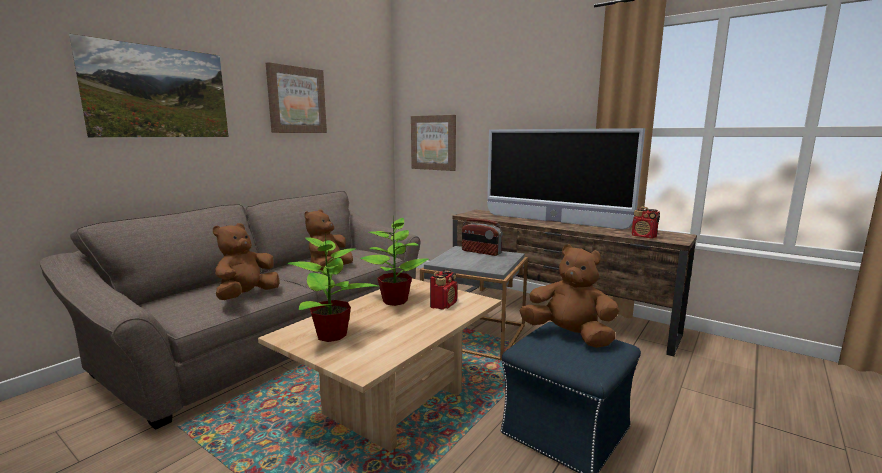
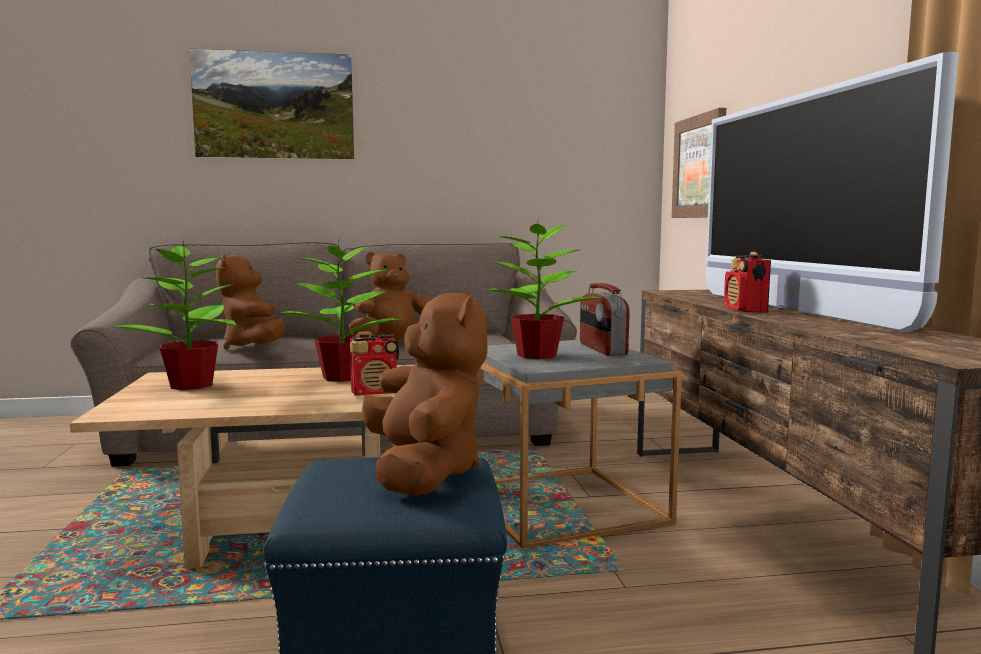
camera: 45 degrees right, 5 degrees down
(247, 296) = (255, 347): brown plush toy -> brown plush toy turned 90 degrees counterclockwise
(296, 100) = (463, 107): picture -> none
(471, 262) = (538, 355): none -> potted plant
(644, 236) = (899, 344): radio -> radio (745, 310)

